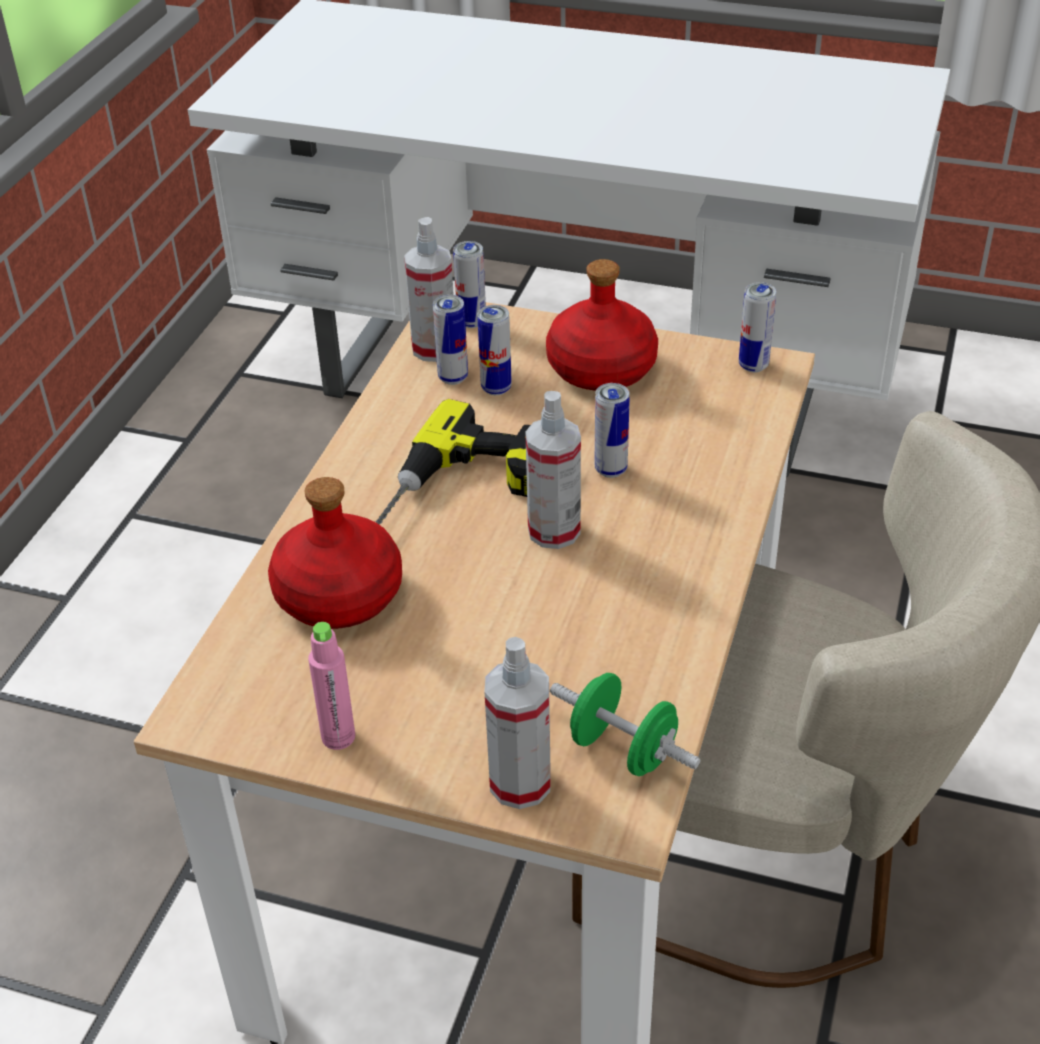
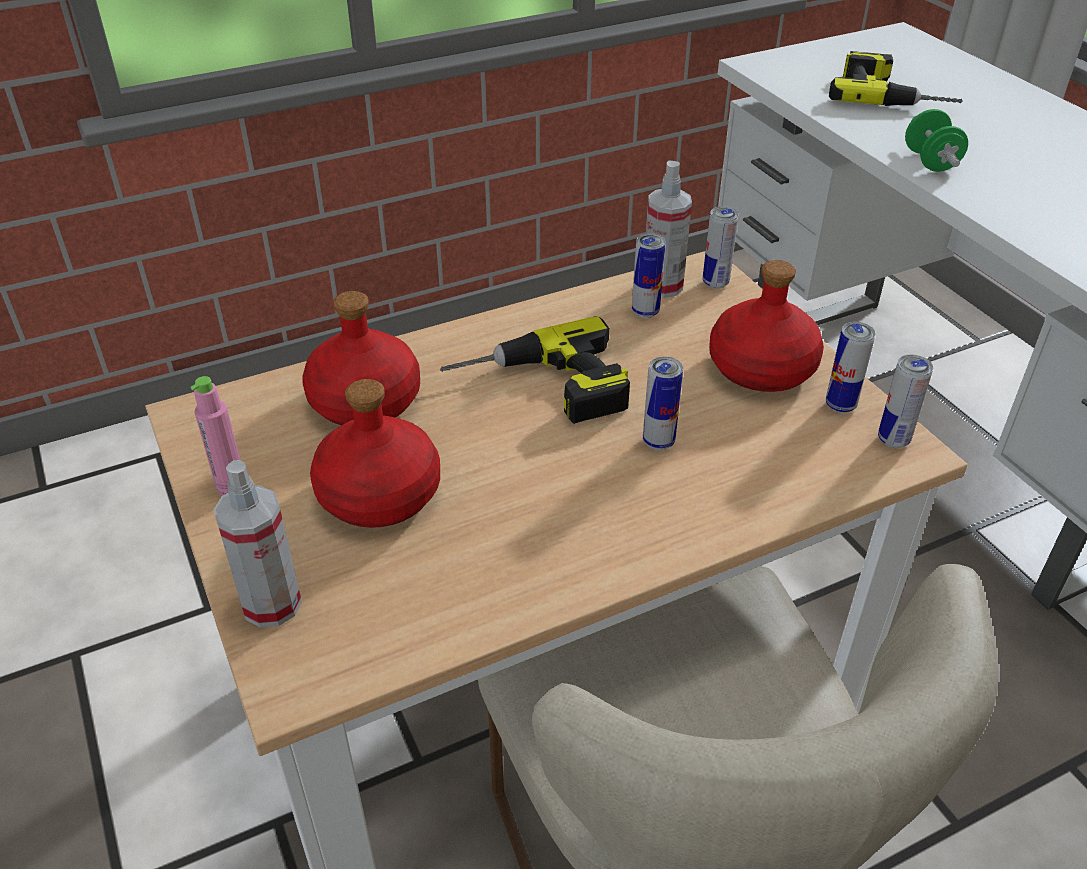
camera: 45 degrees right, 0 degrees up
(391, 76) = (892, 93): none -> power drill
(471, 653) = (378, 495): none -> red bottle
(496, 388) = (664, 336): can -> can (840, 405)
(554, 531) = (553, 456): spray bottle -> none
(623, 750) = (362, 639): green dumbbell -> green dumbbell (930, 162)

